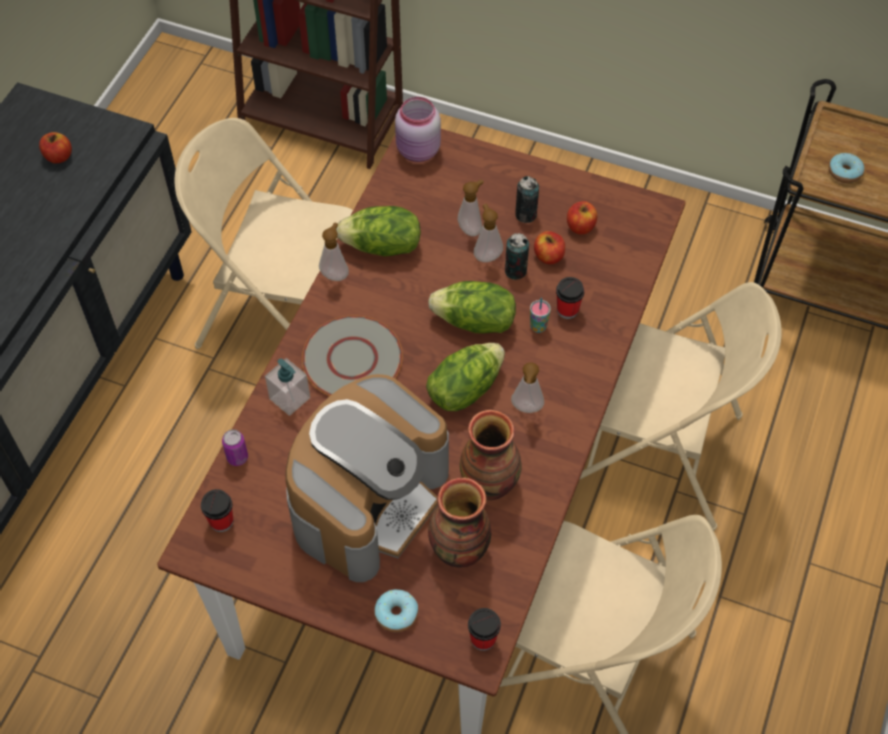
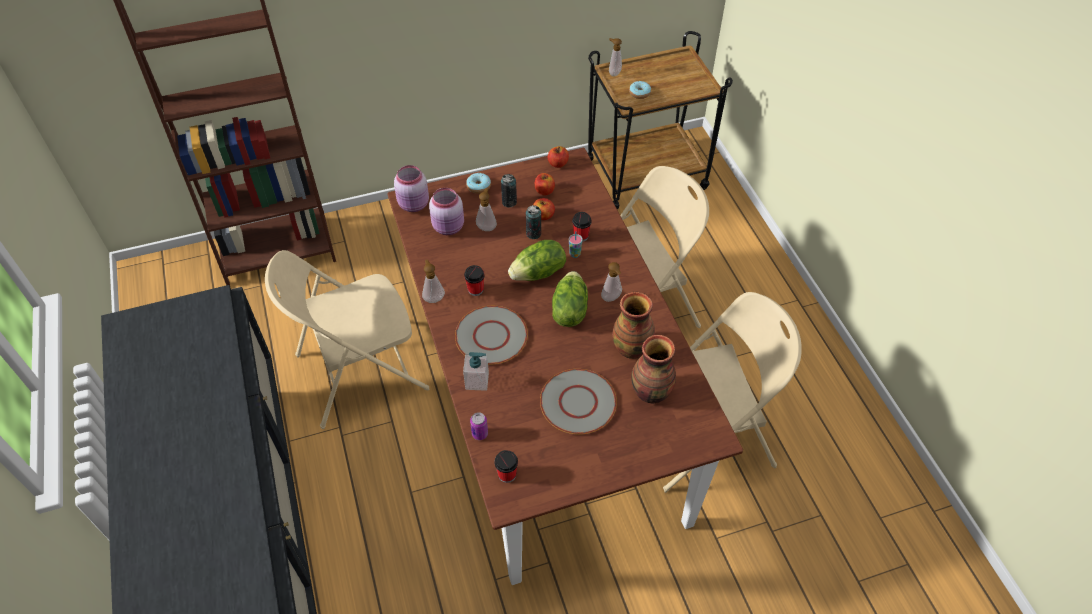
camera: 40 degrees left, 5 degrees down
(58, 157) = (181, 341): apple -> apple (558, 163)
(368, 499) = (577, 402): coffee machine -> grey plate
(382, 247) = (446, 267): lettuce -> none
(396, 614) = (654, 449): donut -> donut (478, 186)
(430, 202) = (449, 227): none -> pink jar
(483, 639) = (710, 427): cup -> cup (475, 290)
(487, 255) = (510, 235): soap dispenser -> soap dispenser (613, 73)

